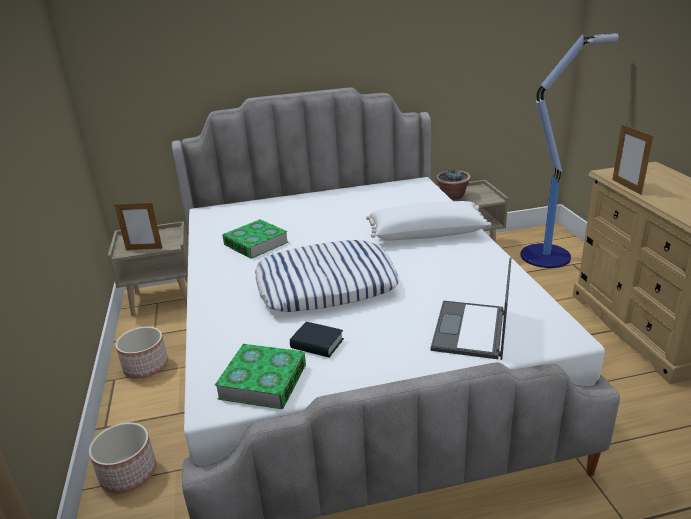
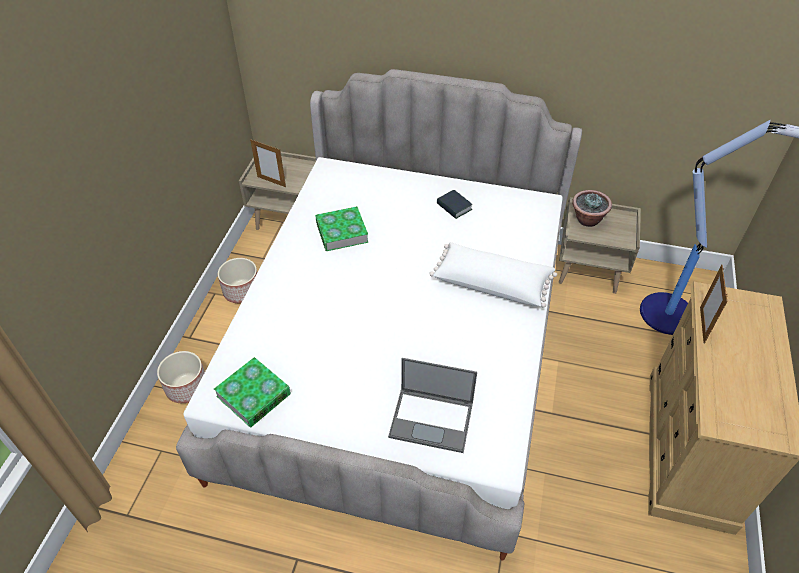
camera: 25 degrees right, 20 degrees up
(317, 344) = (312, 376): book -> book (454, 207)
(326, 285) = (362, 312): pillow -> none
(471, 330) = (432, 419): laptop -> laptop turned 120 degrees counterclockwise

